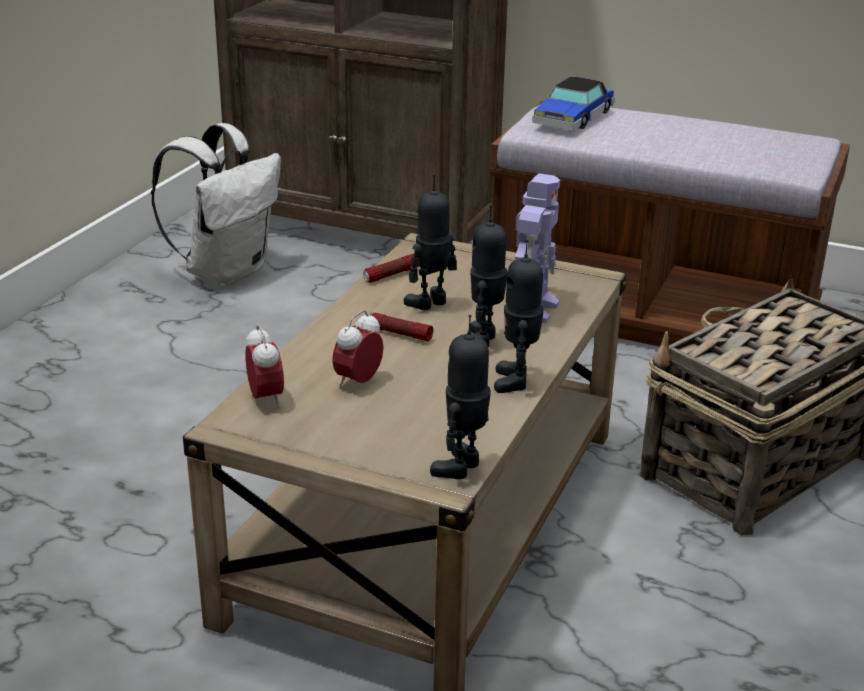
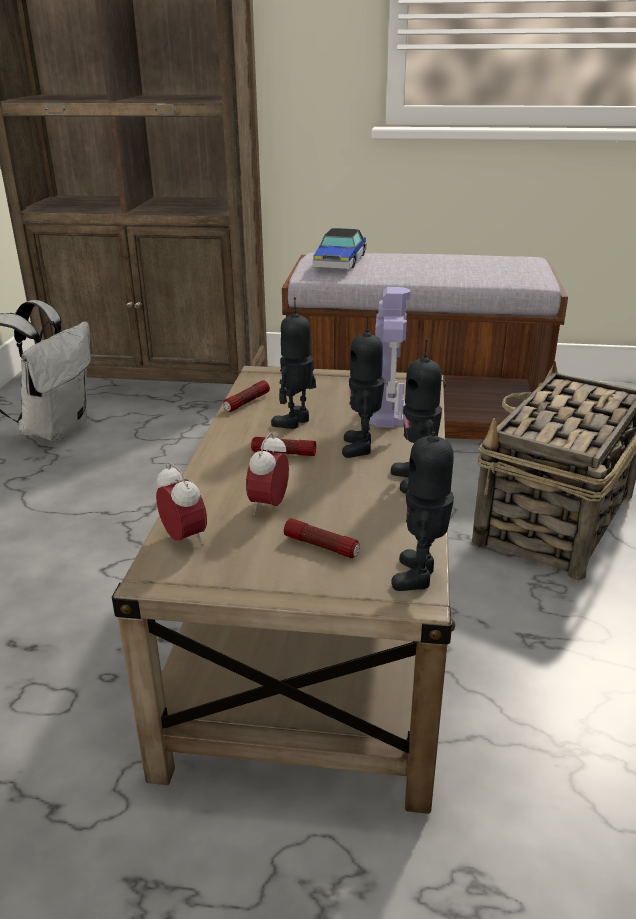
camera: 15 degrees left, 0 degrees up
(386, 426) = (321, 546): none -> flashlight

